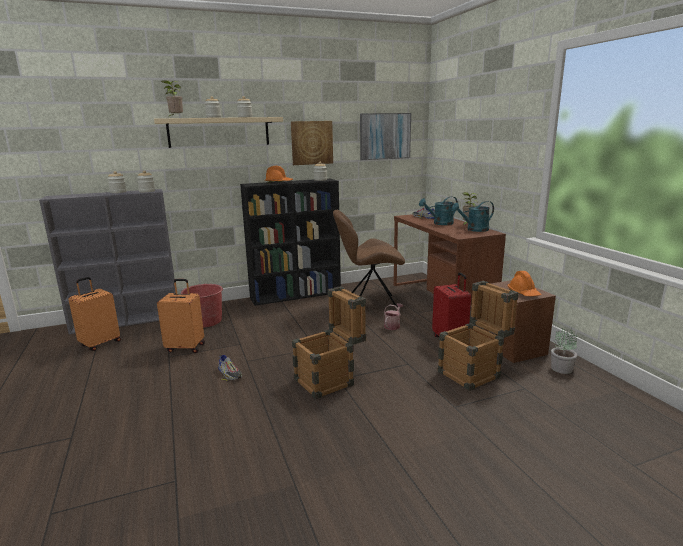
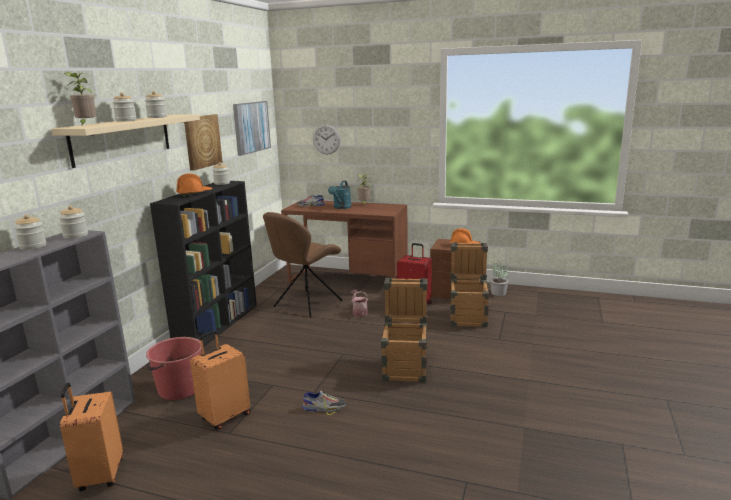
camera: 50 degrees left, 0 degrees up
(456, 153) = (326, 139): none -> wall clock
(474, 230) = (380, 206): turquoise watering can -> none

